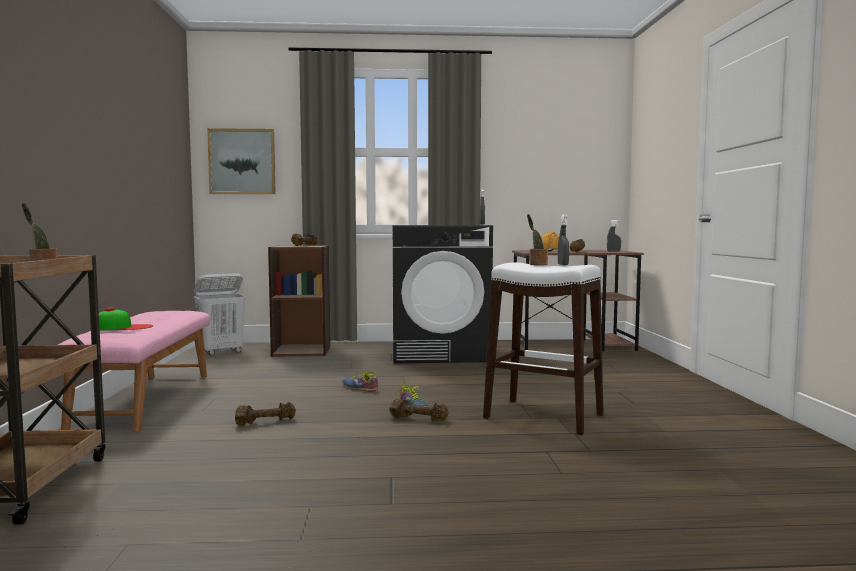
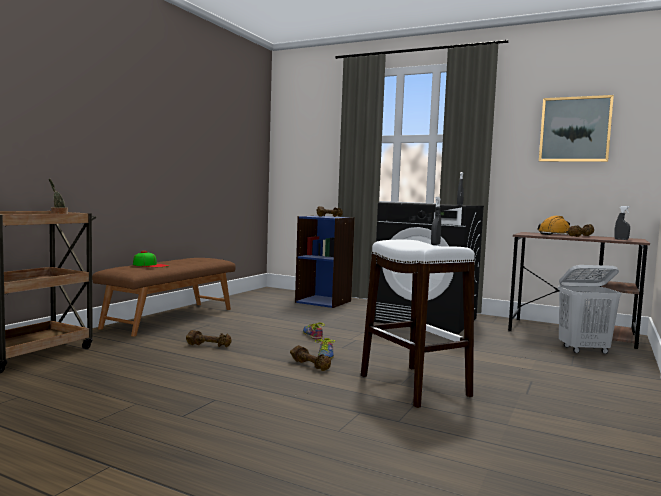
camera: 30 degrees right, 0 degrees up
(144, 400) = (170, 318): pink bench -> brown bench
(222, 352) = (269, 294): white laundry basket -> white laundry basket (584, 350)
(242, 162) = (302, 149): picture -> picture (575, 129)
(302, 350) = (324, 301): brown bookcase -> blue bookcase
(537, 264) = (415, 243): potted plant -> none

